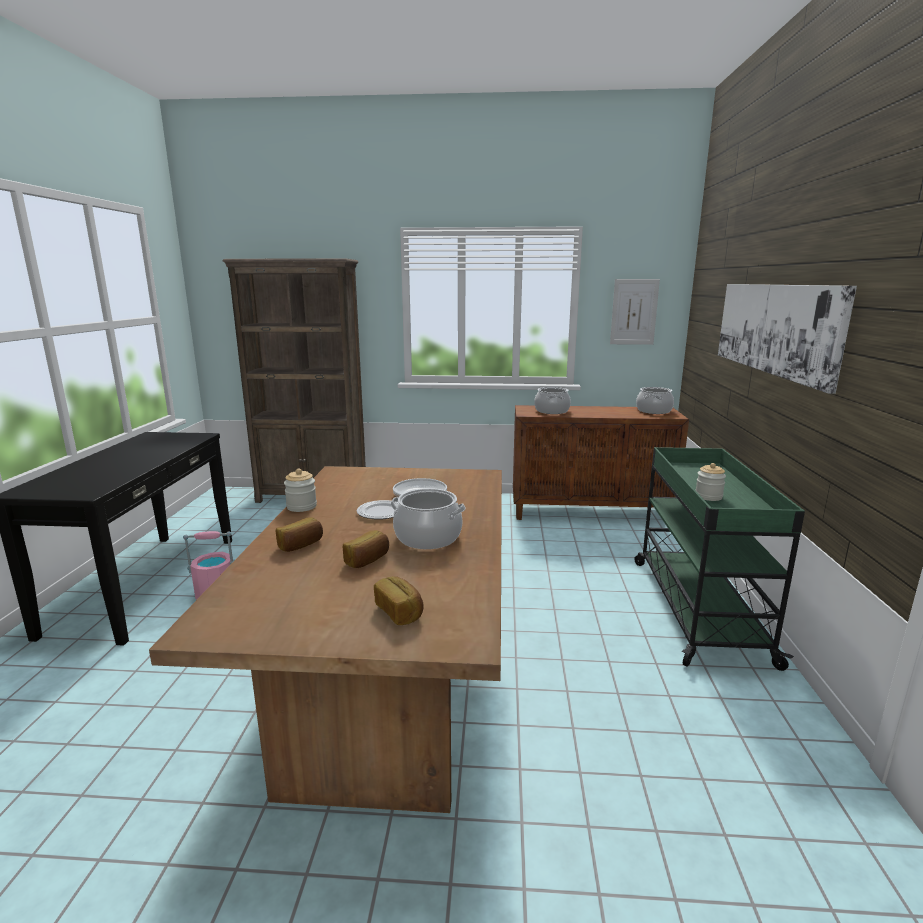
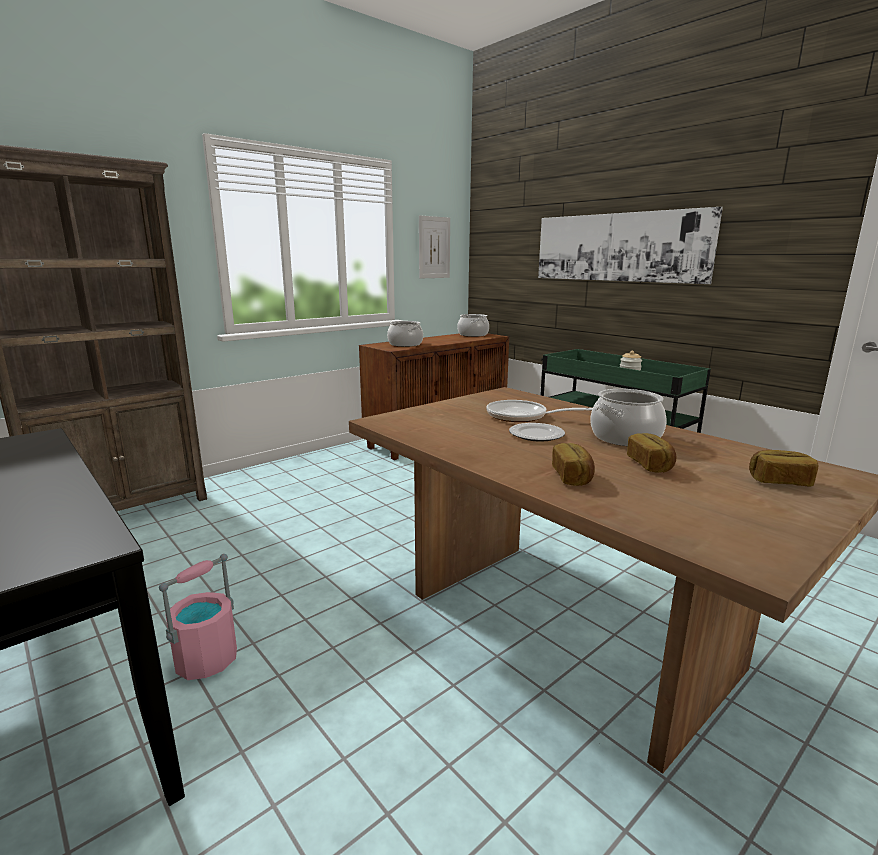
camera: 45 degrees left, 0 degrees up
(301, 506) = (458, 453): jar -> none

